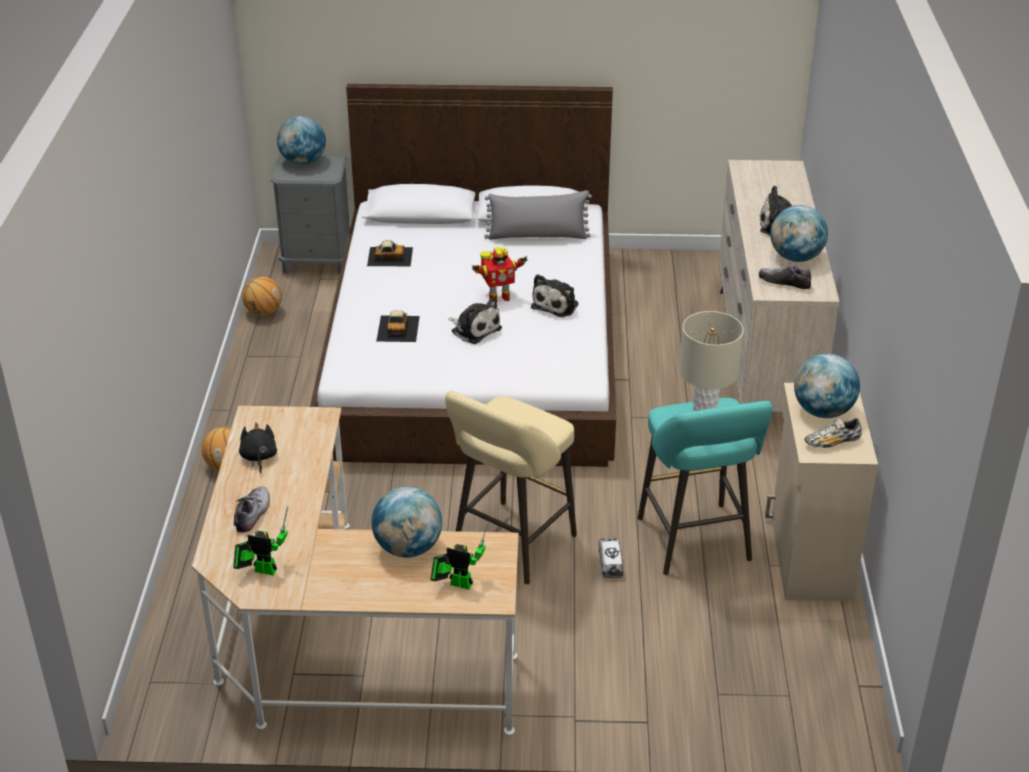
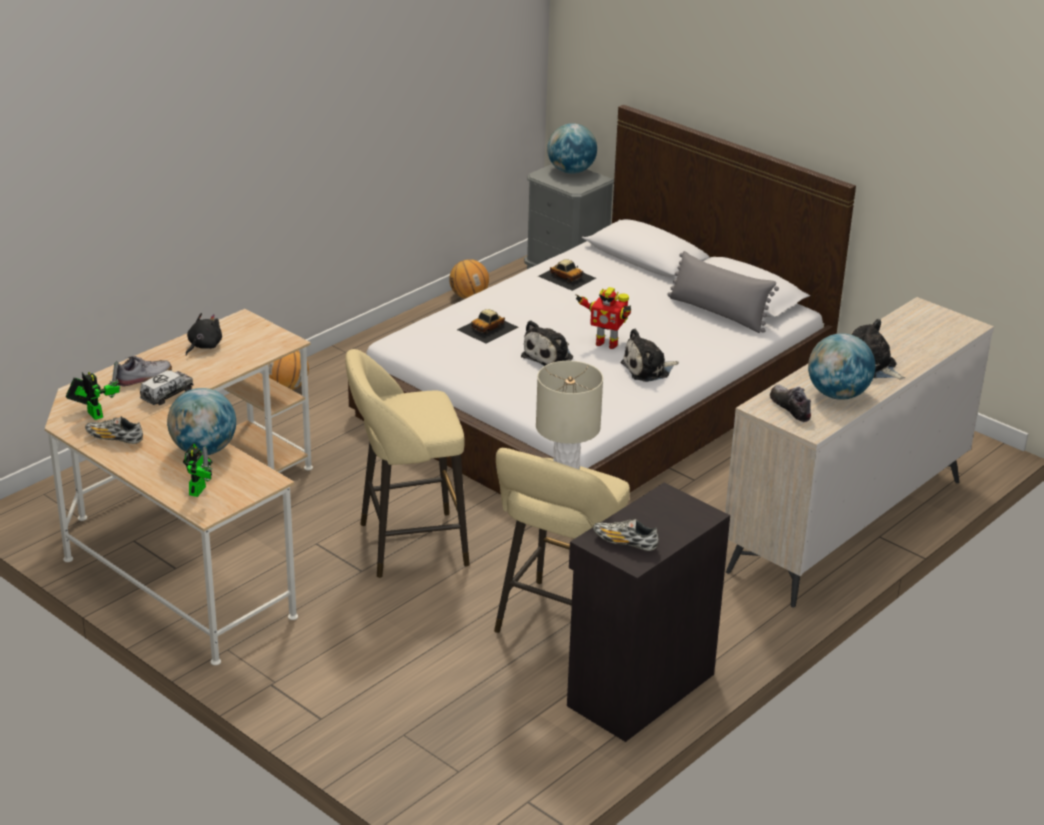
camera: 40 degrees right, 5 degrees down
(318, 582) = (114, 439): none -> shoe
(457, 583) = (199, 489): toy robot -> toy robot turned 45 degrees clockwise
(474, 329) = (550, 356): plush toy -> plush toy turned 45 degrees clockwise
(610, 563) = (464, 599): toy truck -> toy truck (167, 394)
(696, 543) = (557, 625): turquoise stool -> beige stool
(808, 558) = (638, 689): beige cabinet -> black cabinet
(822, 411) = (659, 518): globe -> none

